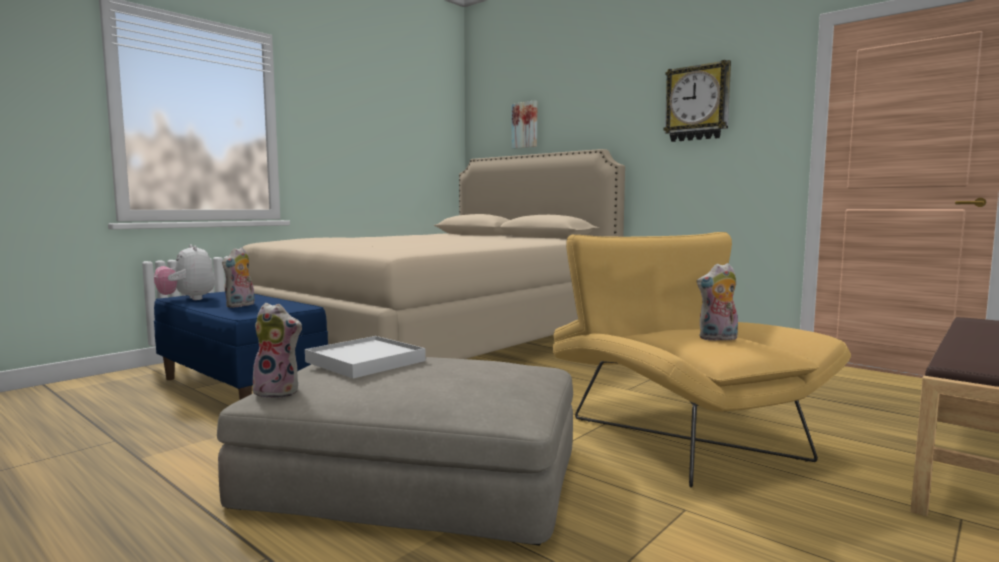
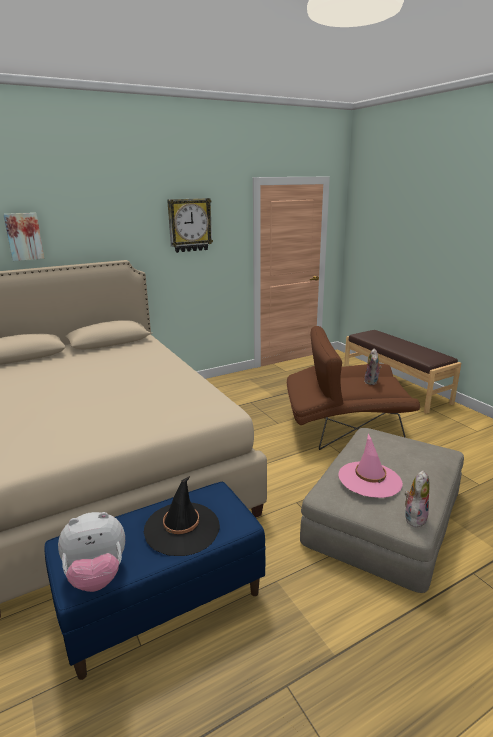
camera: 70 degrees left, 15 degrees up
(241, 305) = (182, 528): plush toy -> black hat
(365, 361) = (369, 479): white tray -> pink hat
(676, 431) = (344, 429): yellow armchair -> brown armchair

